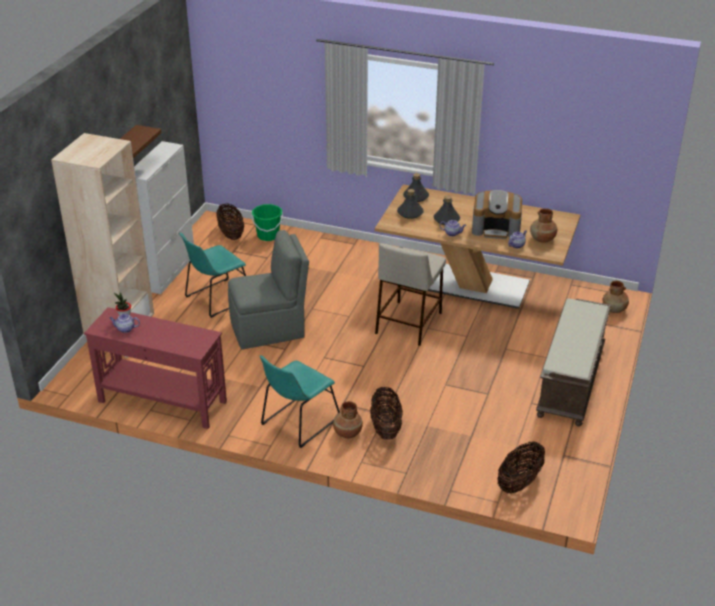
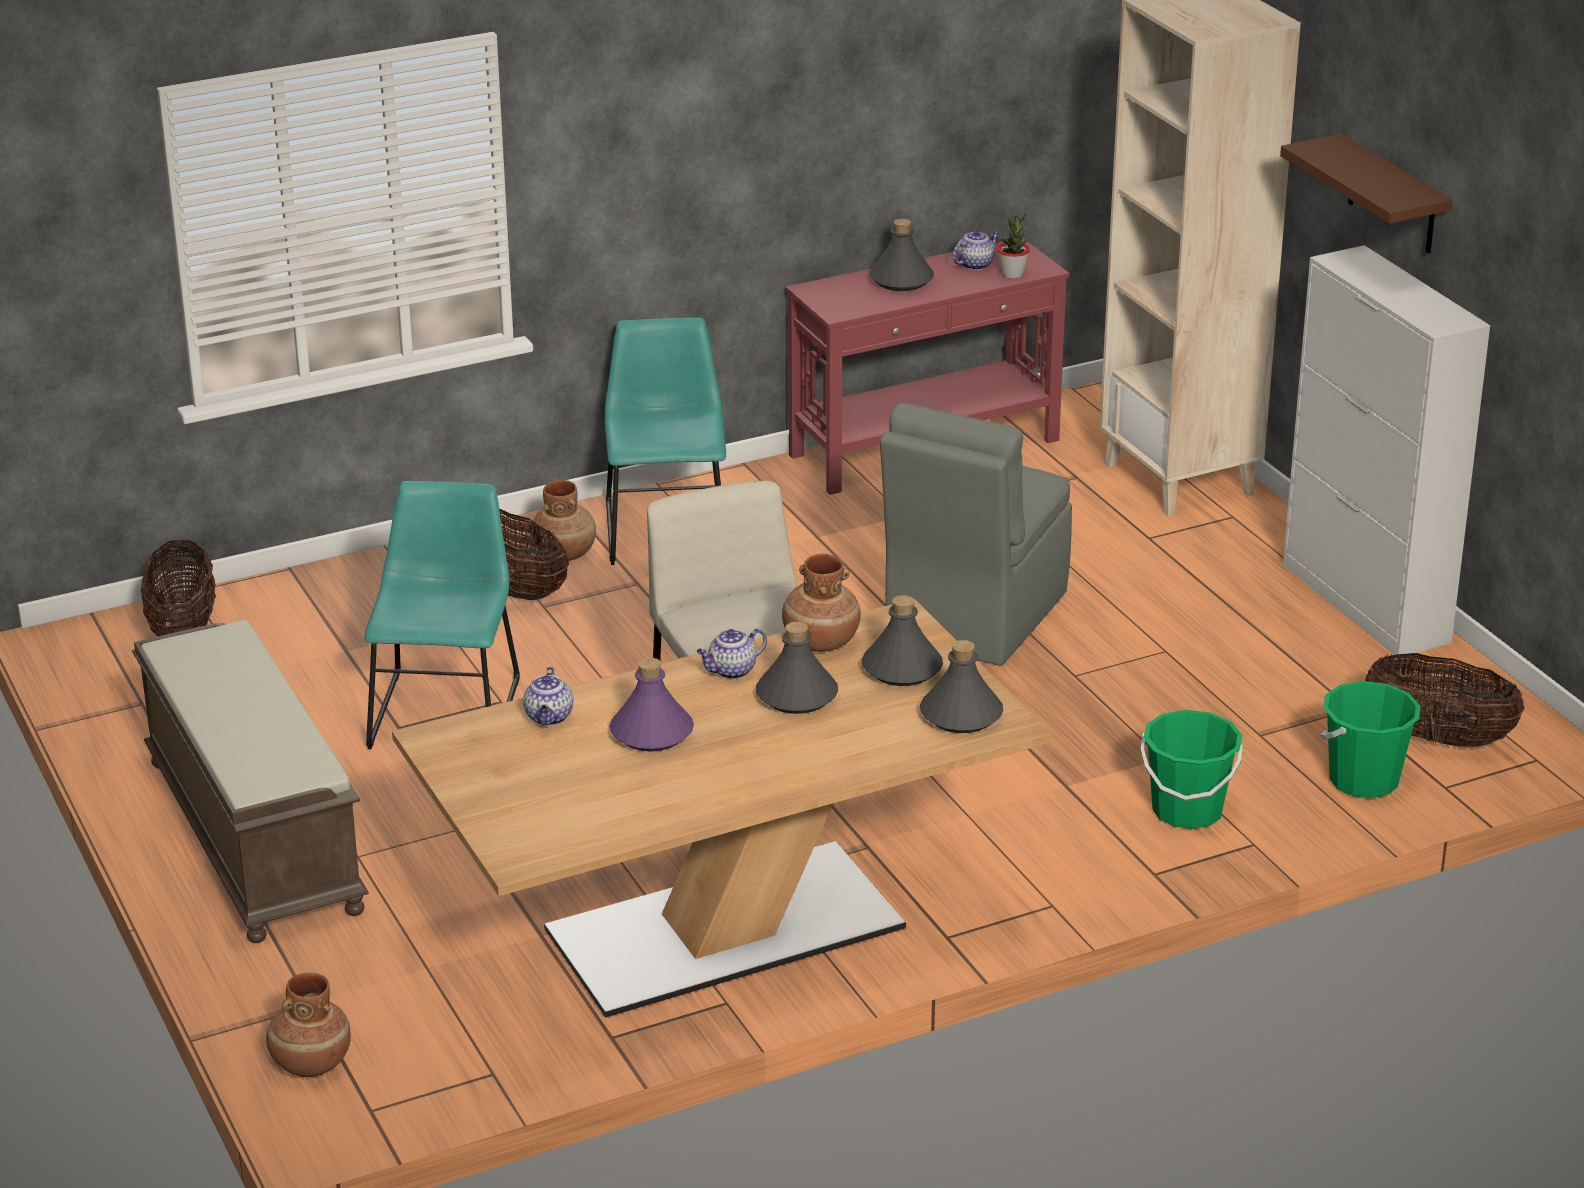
camera: 135 degrees right, 5 degrees down
(161, 337) = (901, 280): none -> grey bottle
(216, 299) = (1173, 611): turquoise chair -> turquoise chair (446, 709)
(320, 251) = (1187, 811): none -> green bucket
(496, 229) = (651, 733): coffee machine -> purple bottle
(542, 239) = (508, 763): brown vase -> brown vase (820, 641)

